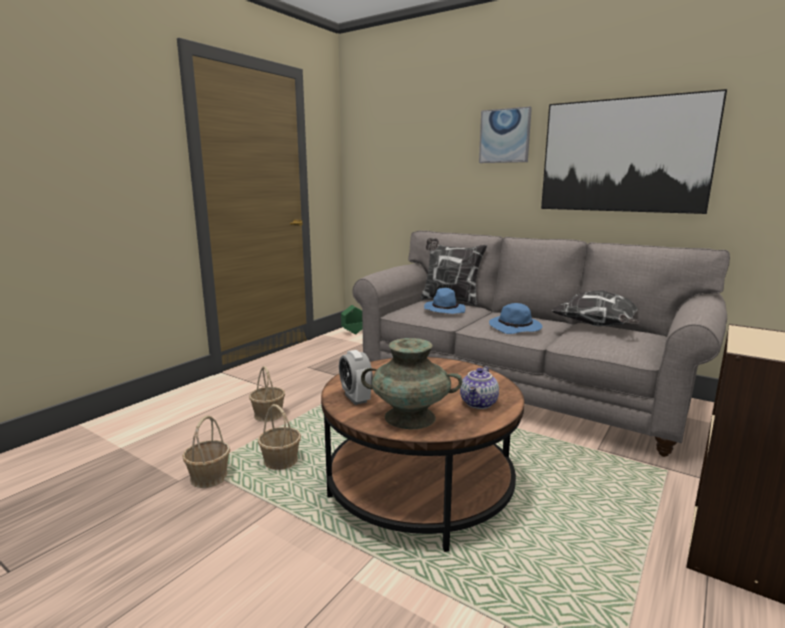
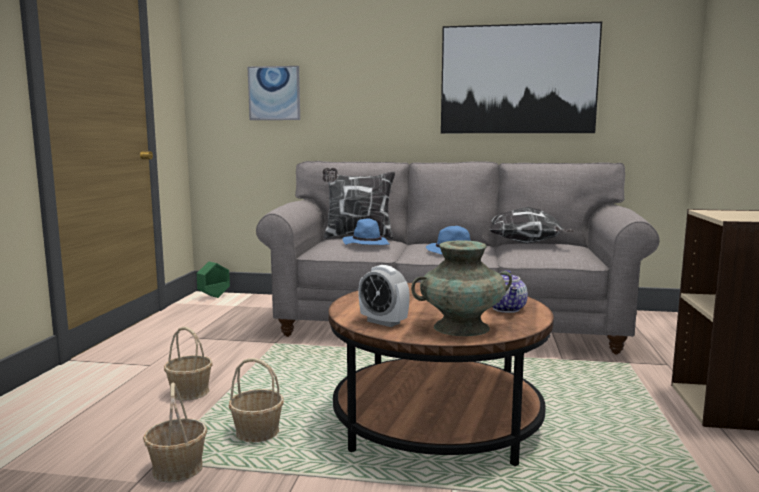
camera: 25 degrees left, 5 degrees down
(504, 136) = (396, 57): picture -> picture (274, 93)

